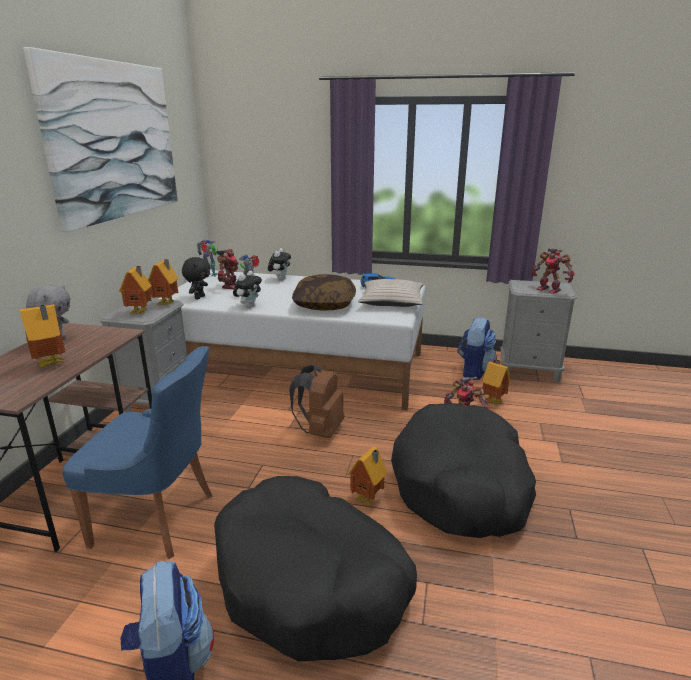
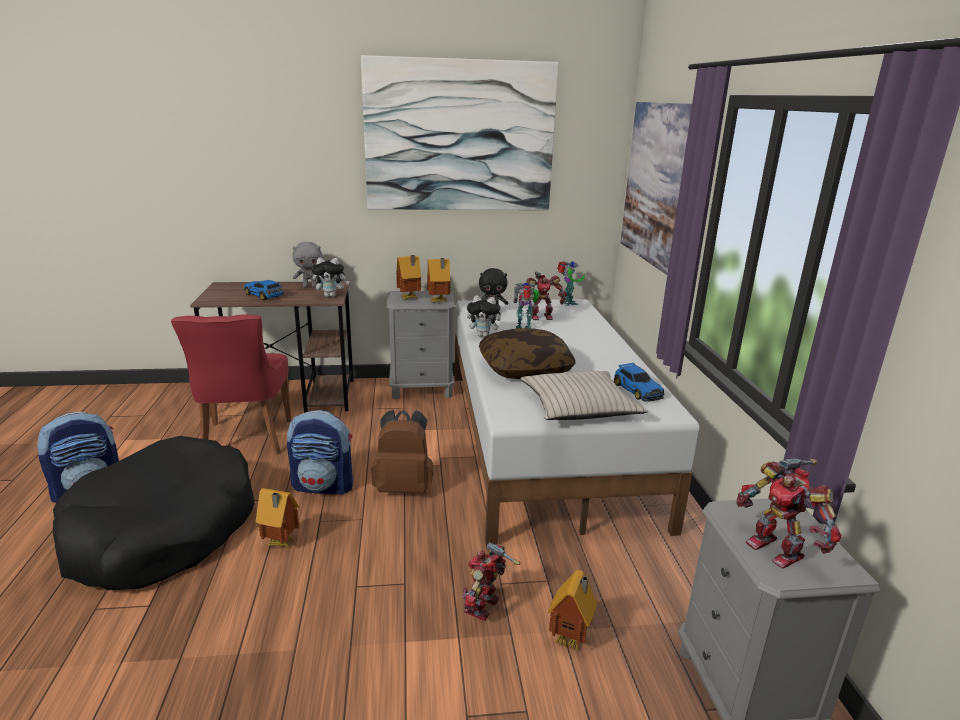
camera: 70 degrees right, 0 degrees up
(51, 364) = (264, 295): toy house -> toy car
(159, 519) = (245, 440): blue chair -> red chair
(268, 163) = (658, 184): none -> picture
(280, 279) = (595, 333): plush toy -> plush toy (331, 296)
(461, 485) = (319, 618): black dog bed -> none
(474, 371) = (667, 606): backpack -> backpack (324, 486)
(549, 289) = (776, 549): toy robot -> toy robot turned 60 degrees counterclockwise

